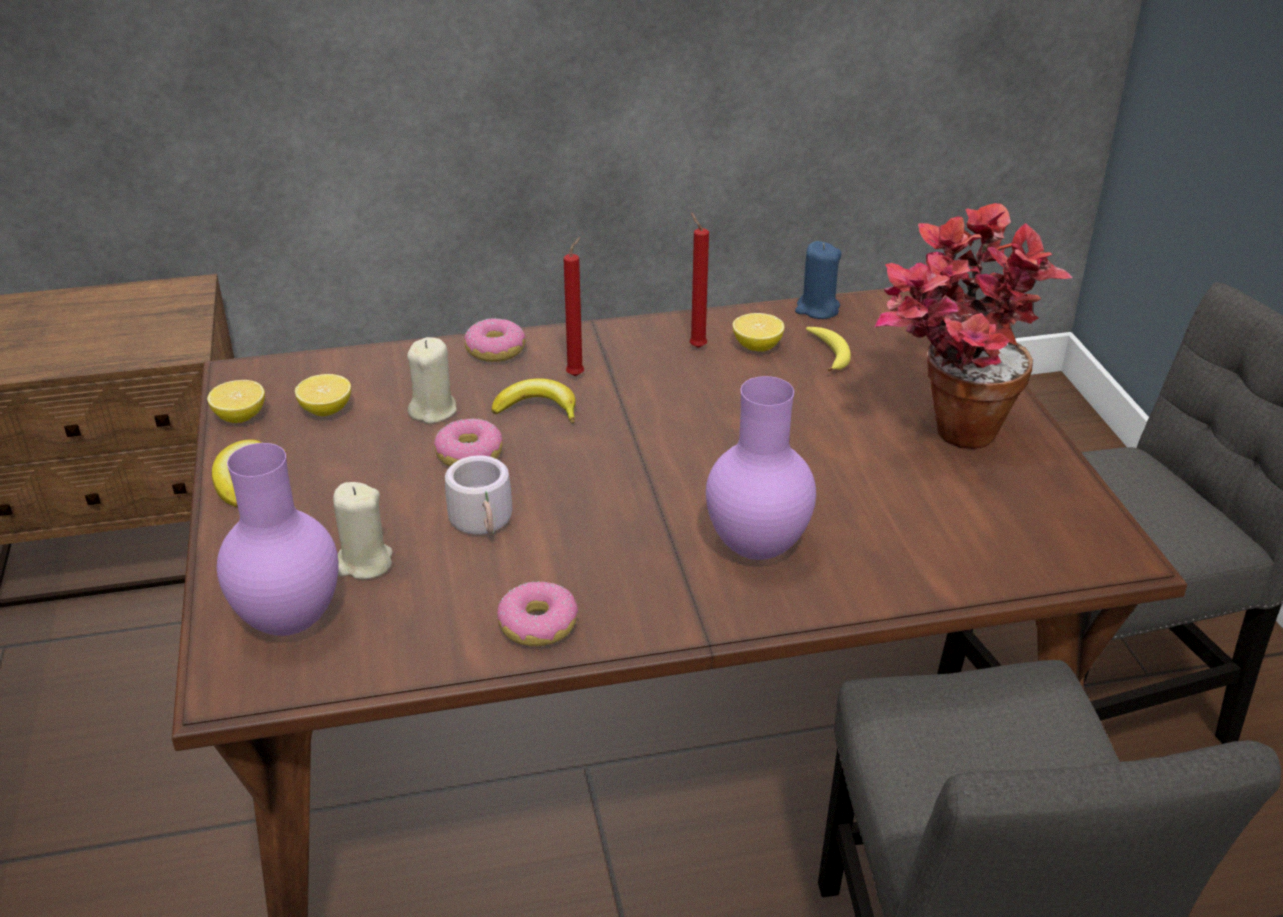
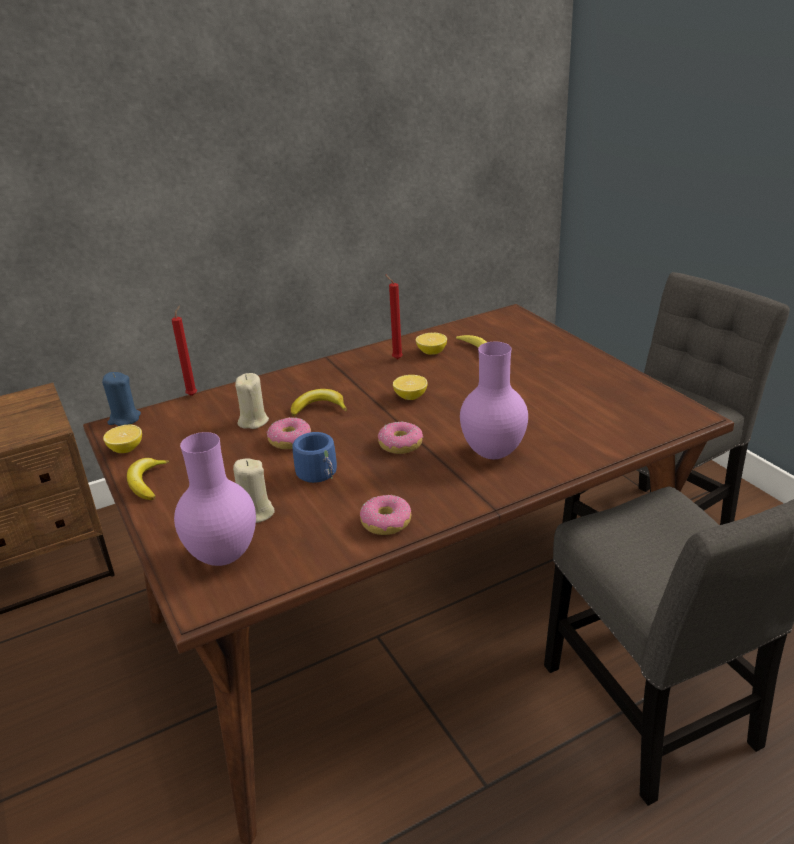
camera: 15 degrees left, 5 degrees down
(326, 410) = (183, 434): lemon -> lemon (410, 397)
(486, 522) = (321, 474): grey mug -> blue mug
(496, 350) = (275, 382): donut -> donut (401, 445)
(577, 374) = (333, 386): red candle -> red candle (193, 395)
(817, 309) = (454, 328): blue candle -> blue candle (124, 419)
(942, 436) = (562, 377): potted plant -> none

